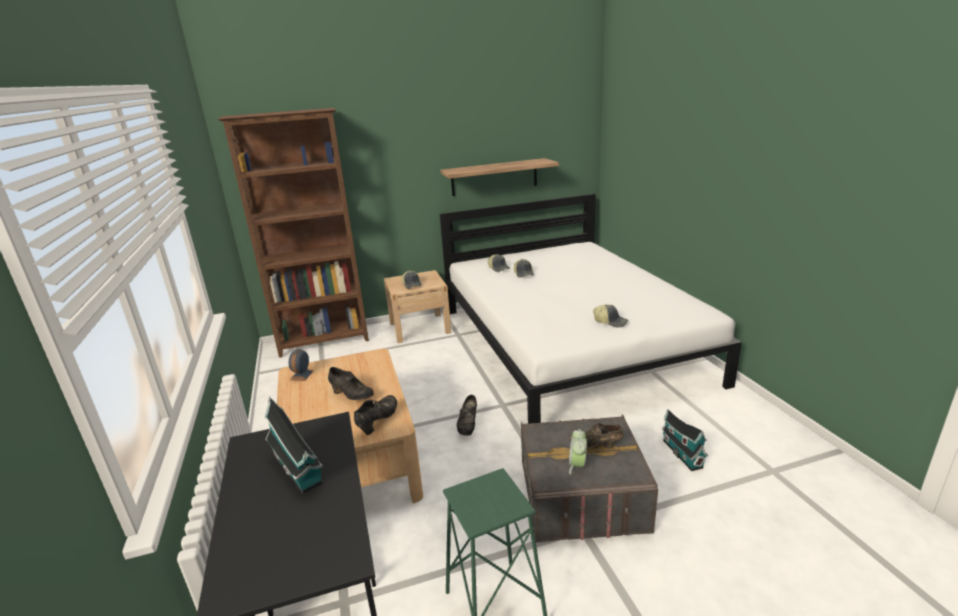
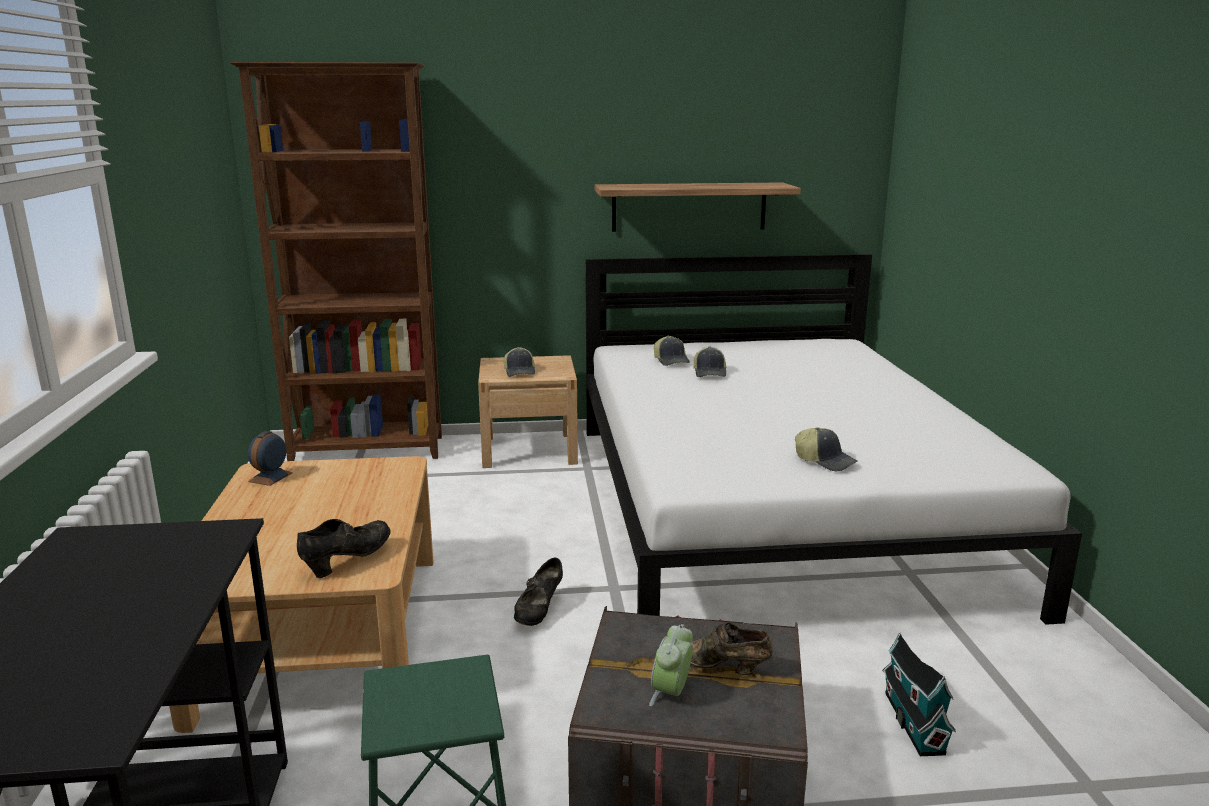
camera: 10 degrees right, 5 degrees down
(298, 471) = (121, 590): toy house -> none
(352, 396) = (329, 517): black shoe -> none

